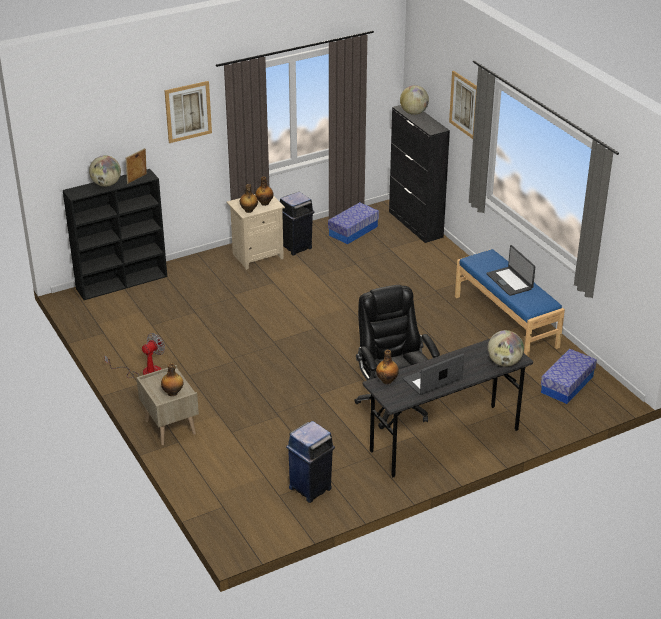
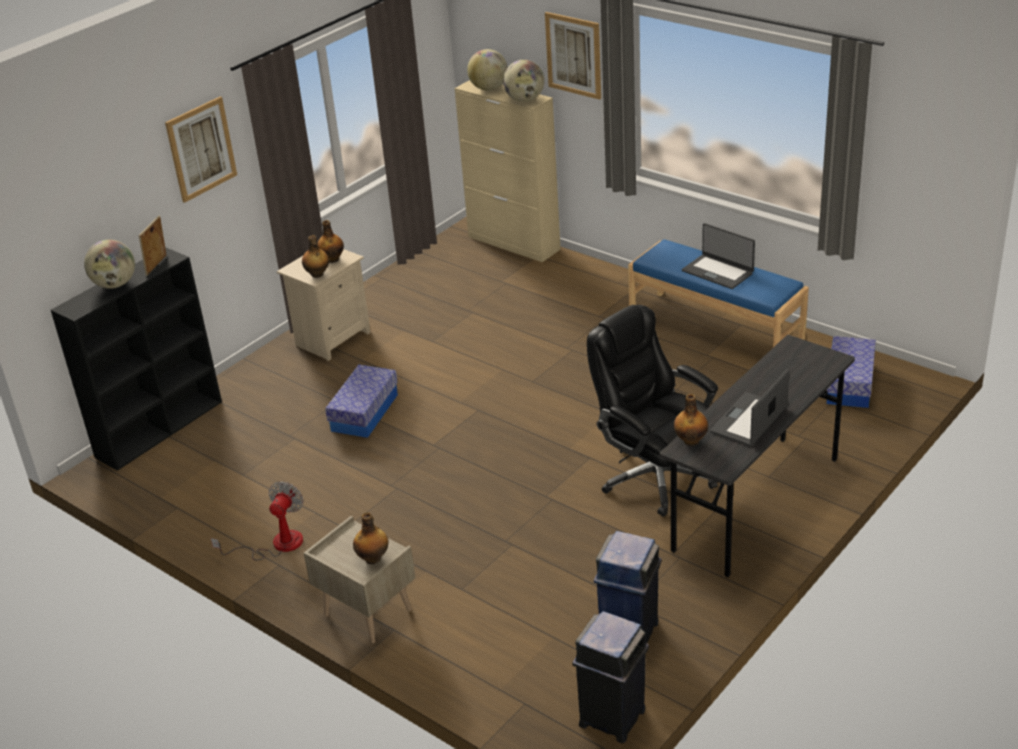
camera: 20 degrees left, 0 degrees up
(296, 246) = (377, 312): black trash can -> black trash can (613, 716)
(353, 231) = (439, 272): storage box -> storage box (364, 412)
(415, 224) = (514, 243): black cabinet -> beige cabinet
(504, 362) = (820, 369): globe -> globe (524, 100)

